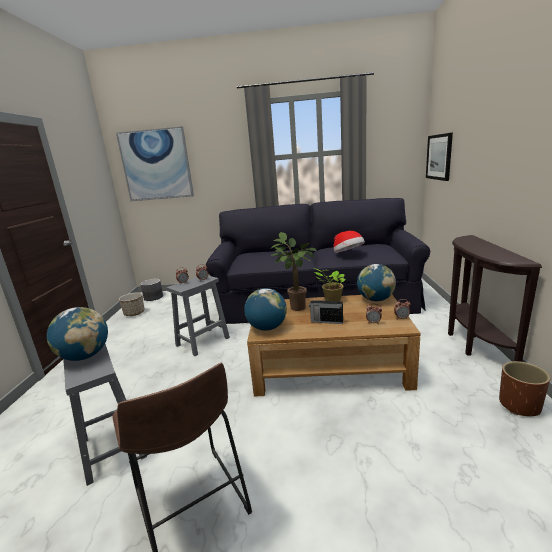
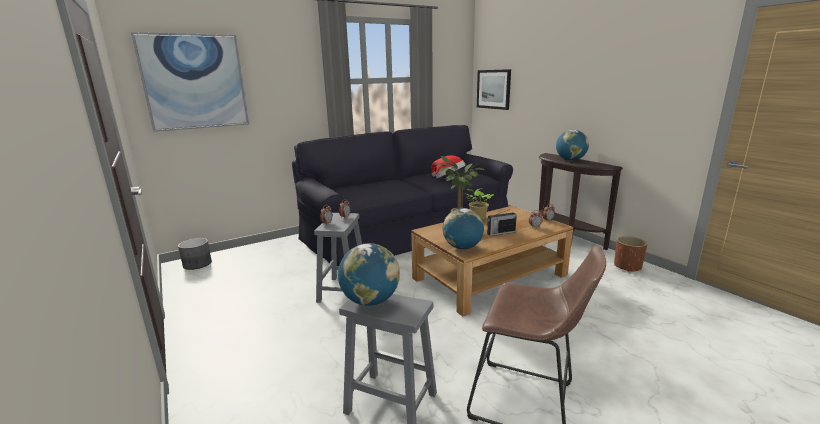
camera: 35 degrees left, 0 degrees up
(134, 313) = (197, 286): planter -> none
(375, 299) = (509, 211): globe -> globe (570, 160)

